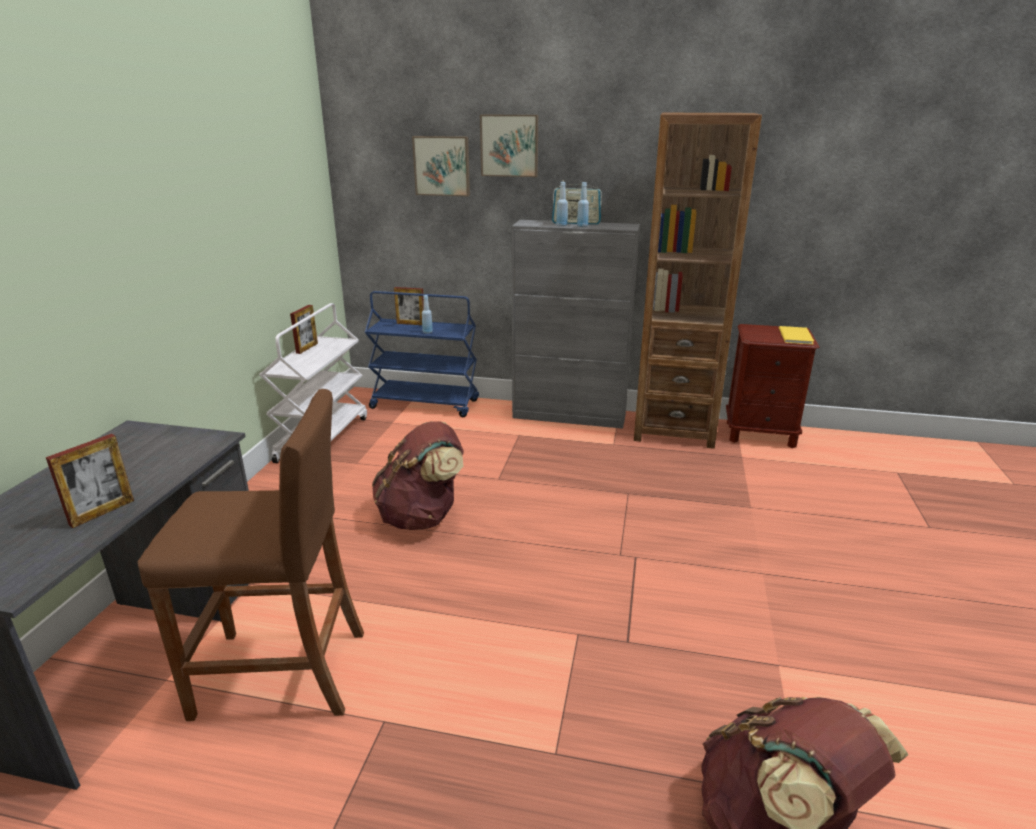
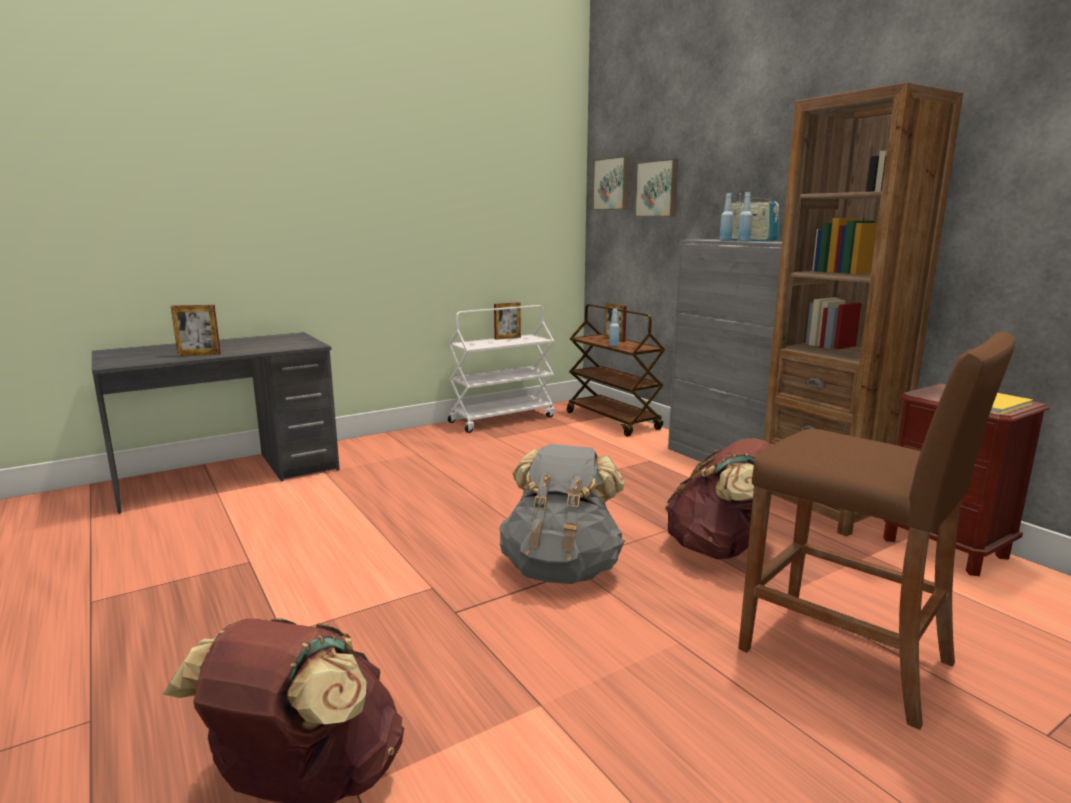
camera: 45 degrees right, 10 degrees down
(282, 673) = (257, 515): brown stool -> brown stool (845, 656)
(422, 517) = (475, 480): brown backpack -> brown backpack (720, 549)
(426, 404) = (613, 421): blue cart -> brown cart
(509, 145) = (709, 164): picture -> picture (612, 184)
(625, 562) = (561, 569): none -> grey backpack

